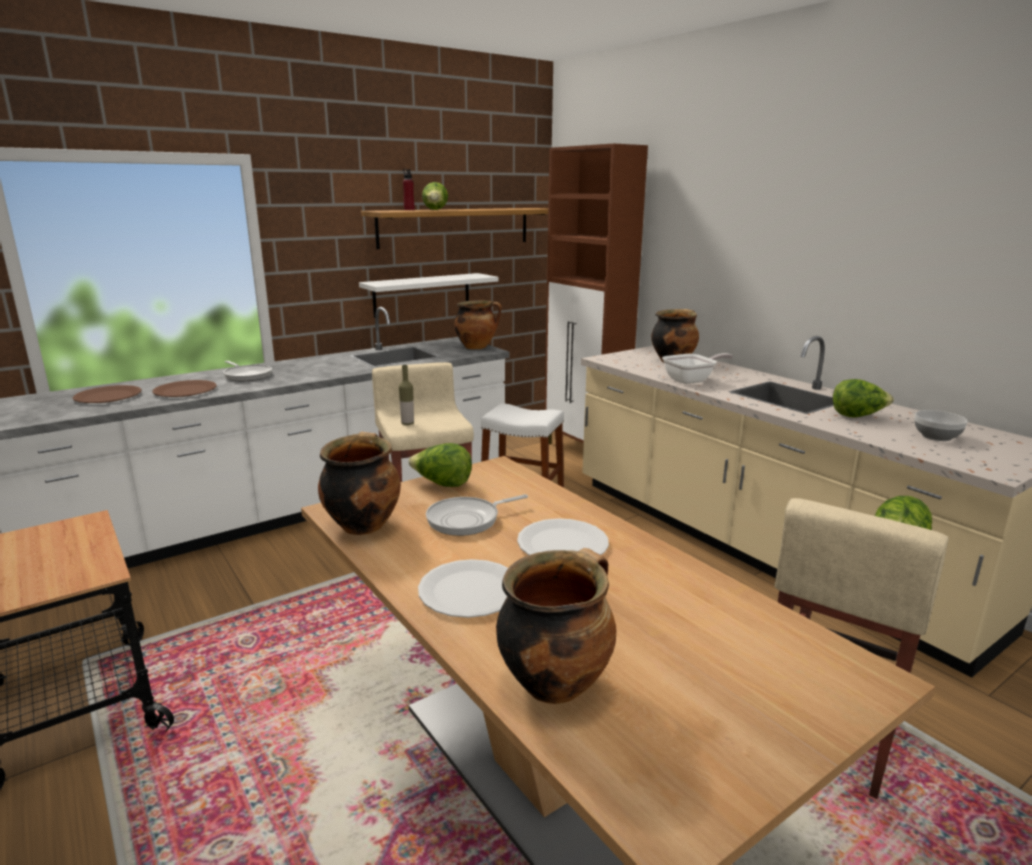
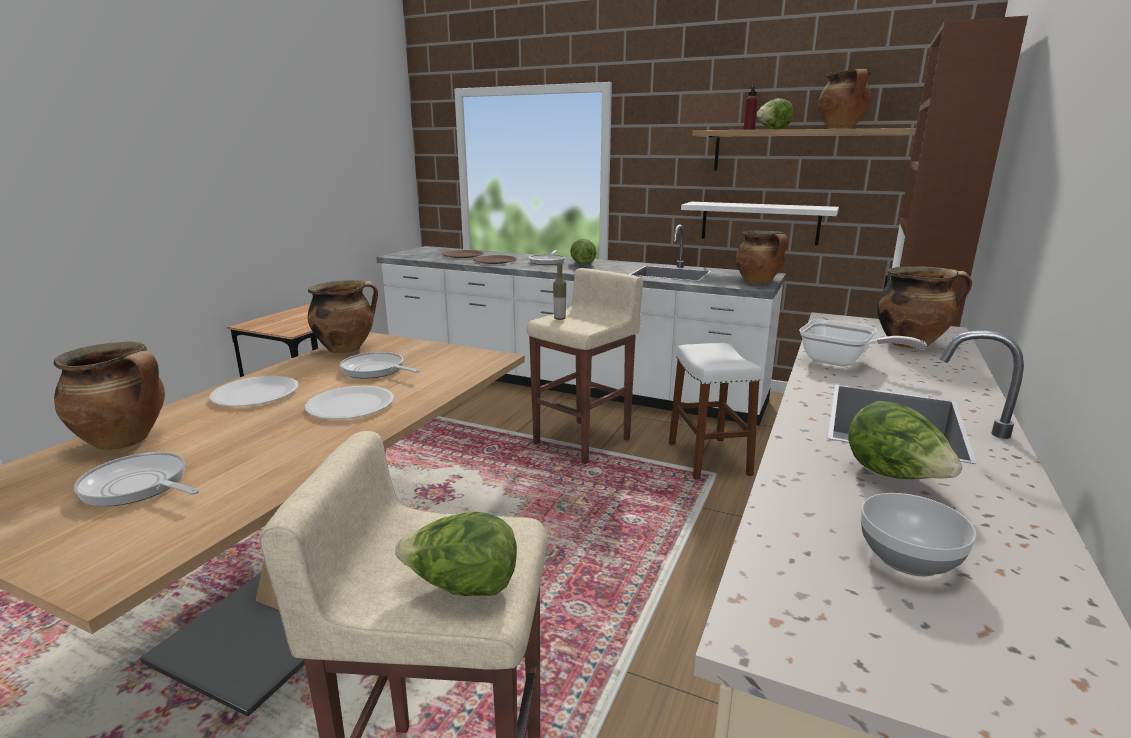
camera: 60 degrees right, 0 degrees up
(442, 484) = (437, 351): lettuce -> lettuce (582, 264)
(486, 209) = (841, 128): none -> cooking pot
(697, 668) = (138, 486): none -> frying pan

